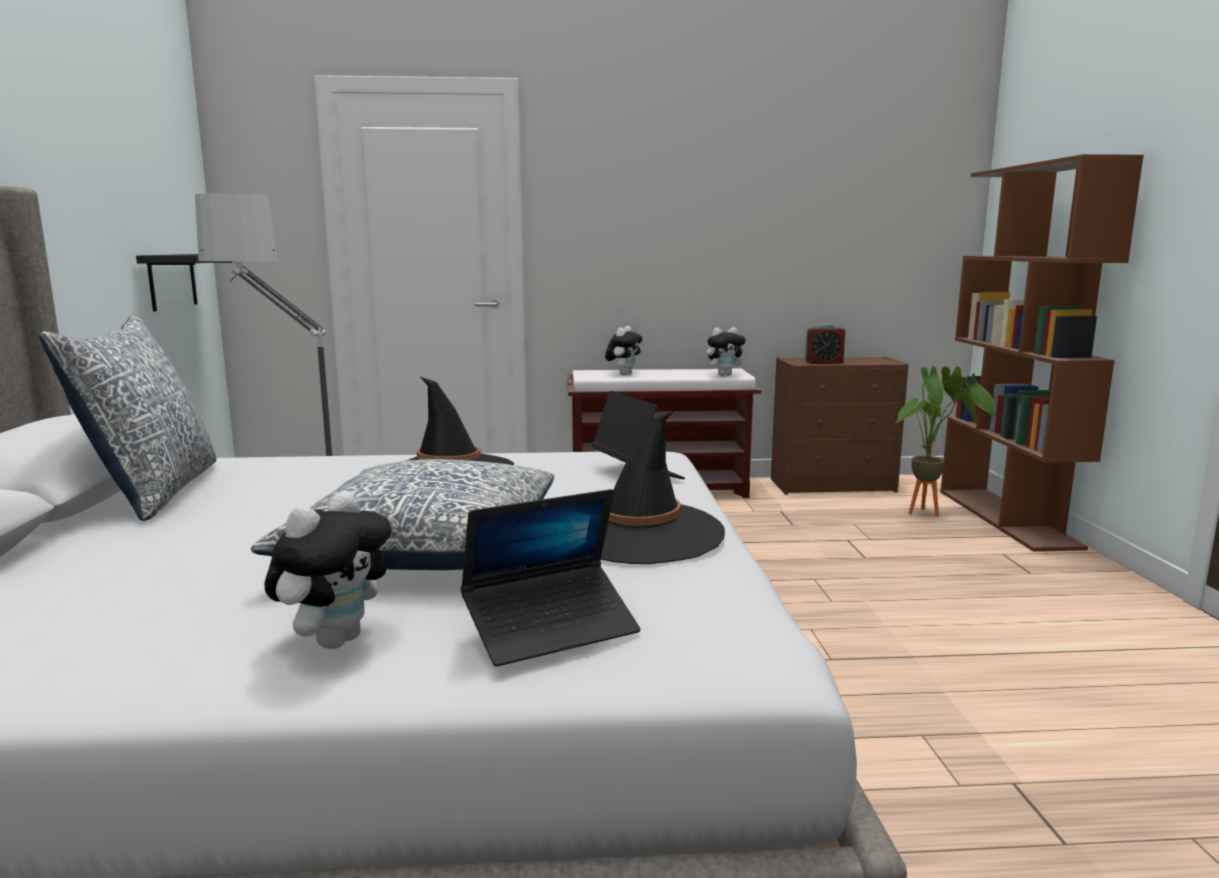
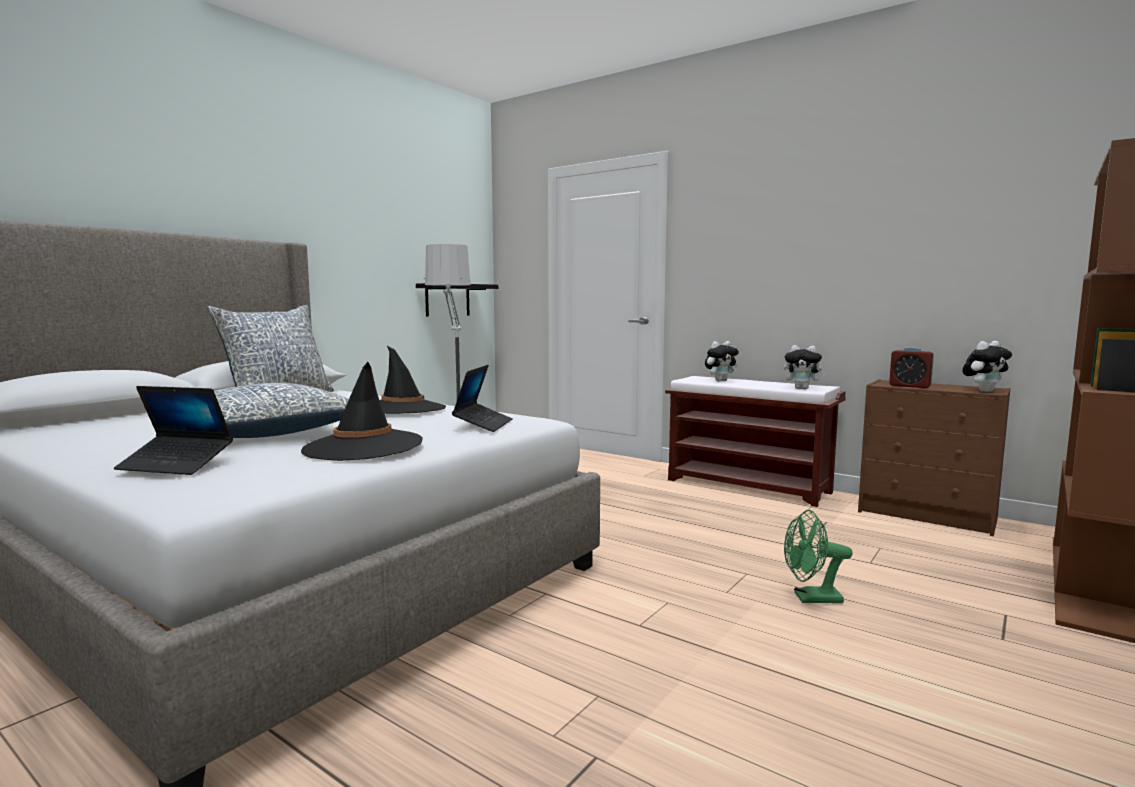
camera: 40 degrees right, 5 degrees down
(335, 640) = (130, 452): plush toy -> plush toy (984, 391)
(891, 584) = (811, 598): none -> green fan
(931, 513) = (993, 561): potted plant -> none

